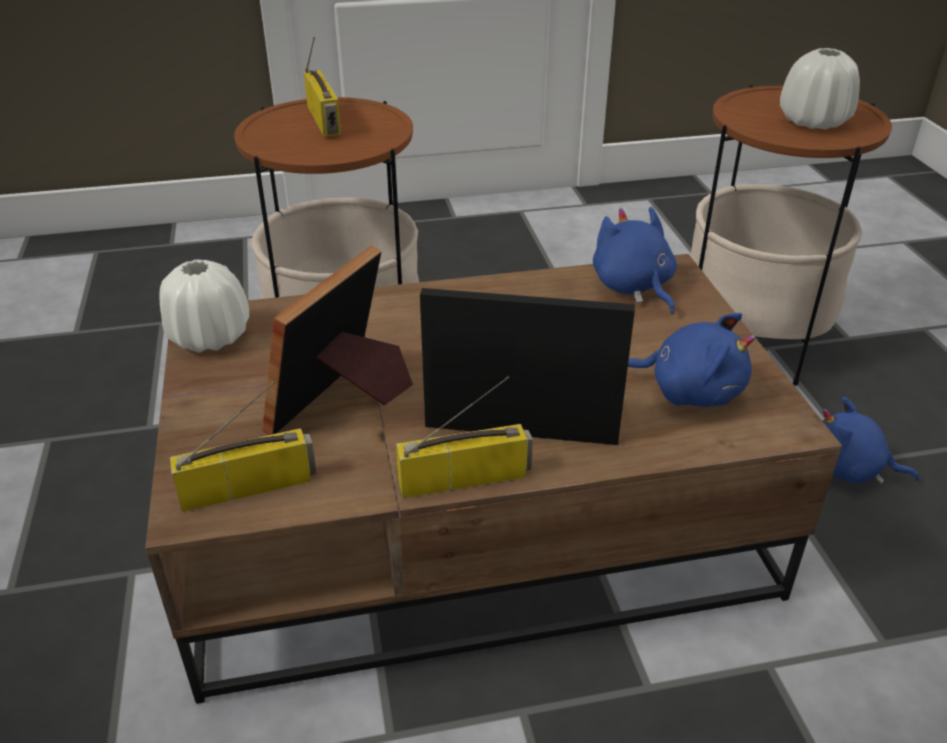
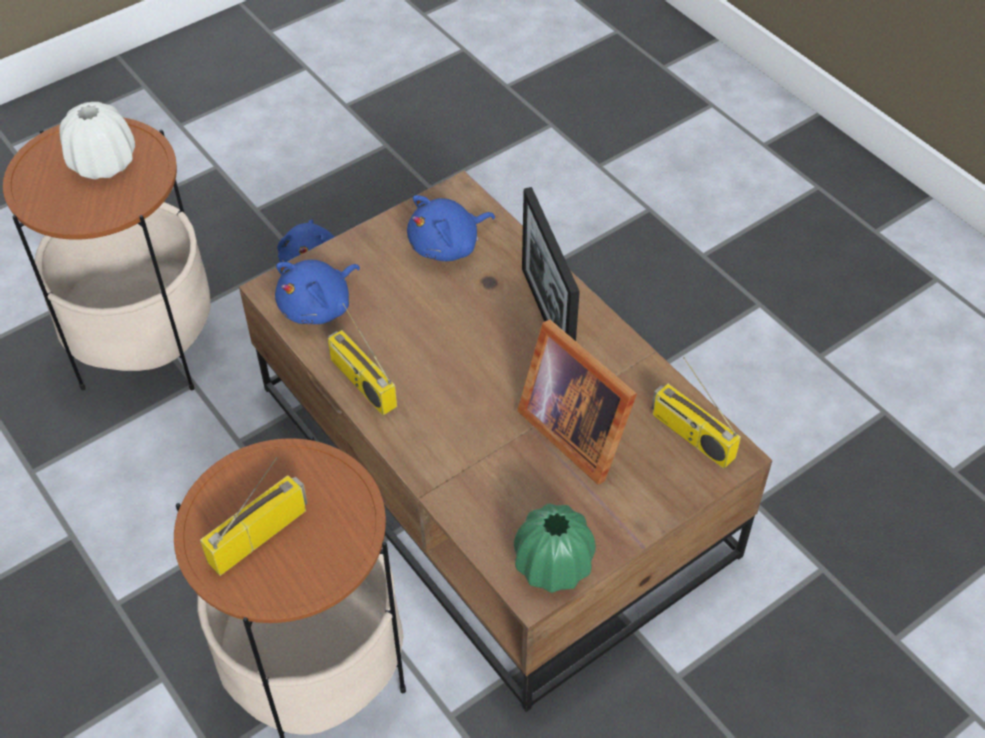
camera: 115 degrees left, 15 degrees up
(210, 337) = (553, 565): white vase -> green vase
(343, 400) = (575, 429): picture frame -> picture frame turned 45 degrees clockwise
(465, 477) = (608, 330): radio -> radio (361, 382)
(689, 390) = (448, 246): blue plush toy -> blue plush toy turned 120 degrees counterclockwise

